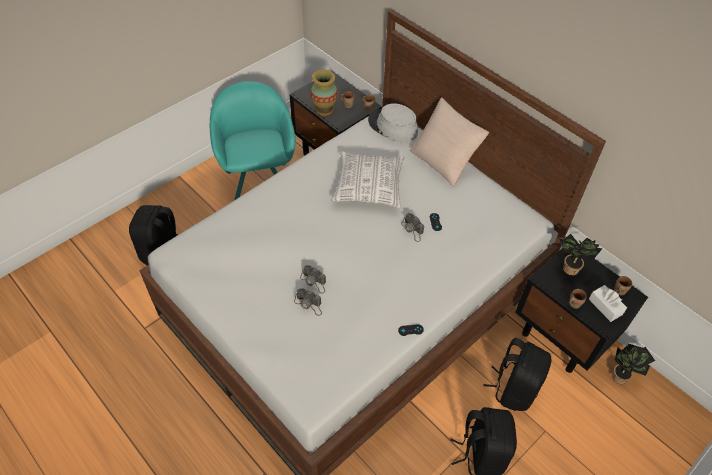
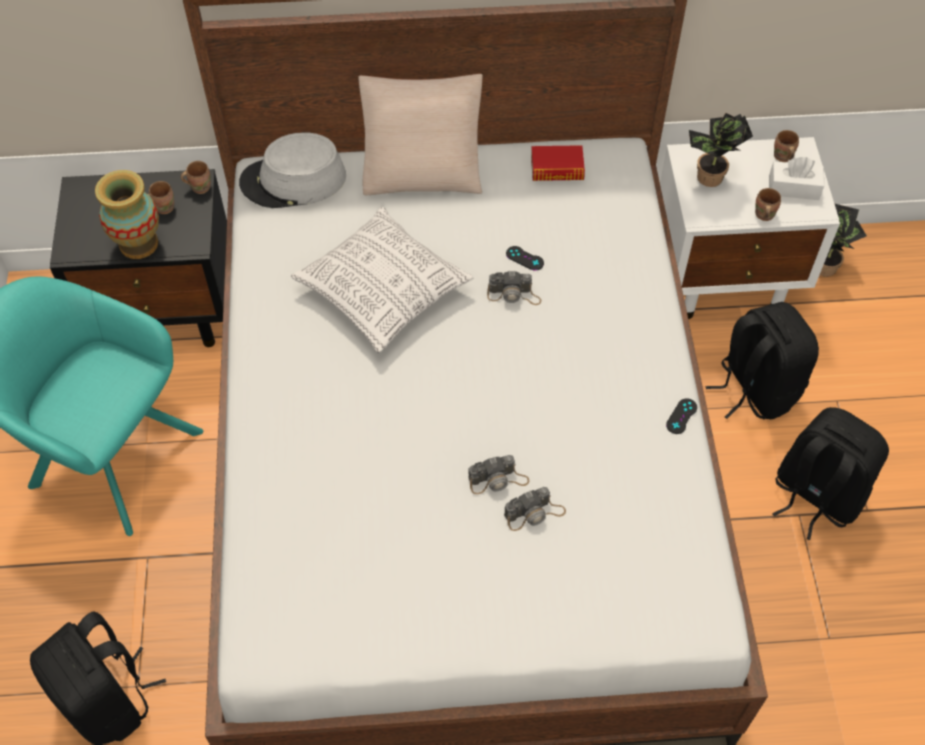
camera: 50 degrees left, 5 degrees up
(497, 203) = (557, 168): none -> book
(563, 337) = (725, 278): black nightstand -> white nightstand

